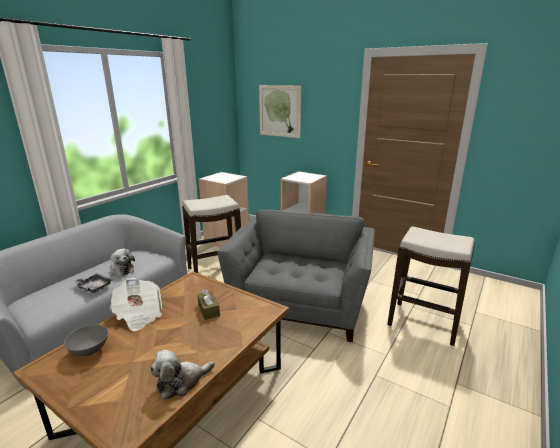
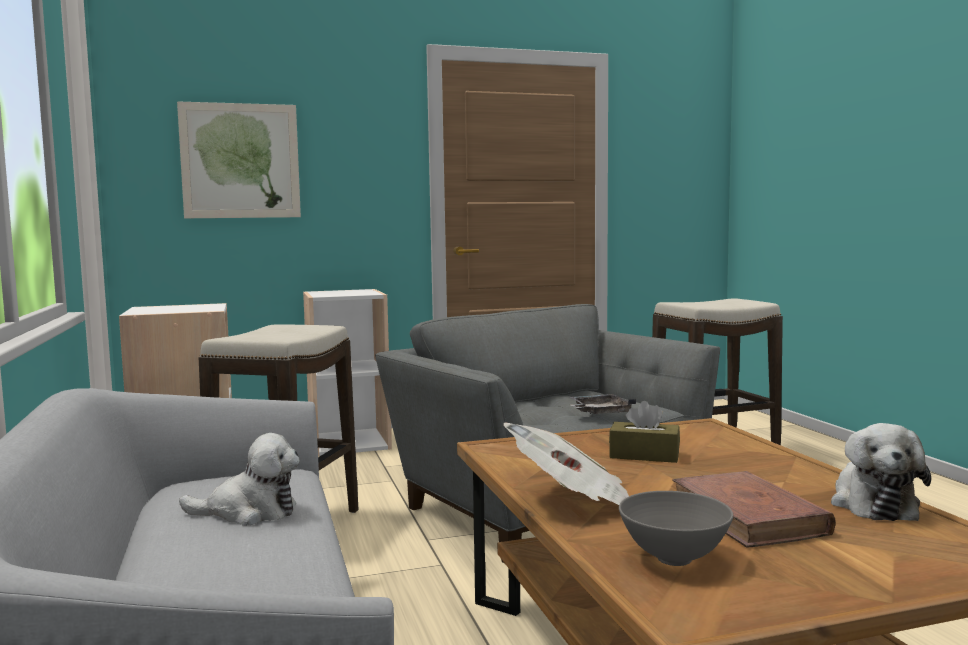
camera: 50 degrees left, 15 degrees down
(94, 287) = (281, 551): grey tray -> grey tray (599, 413)
(144, 355) = (748, 516): none -> brown book

